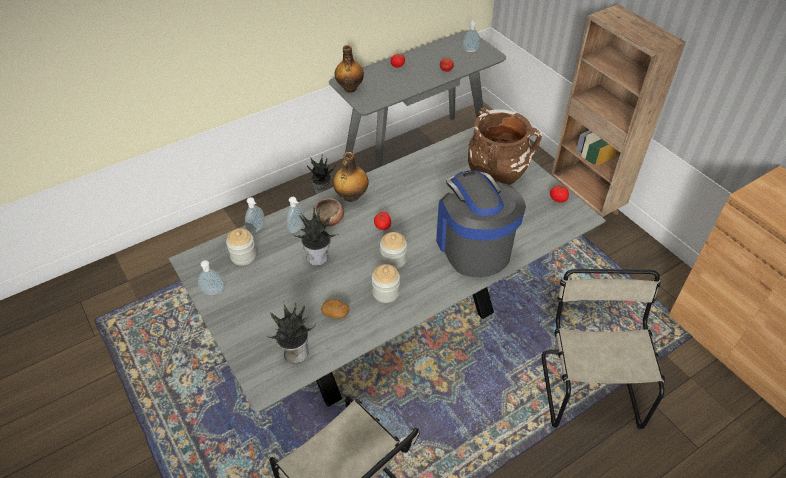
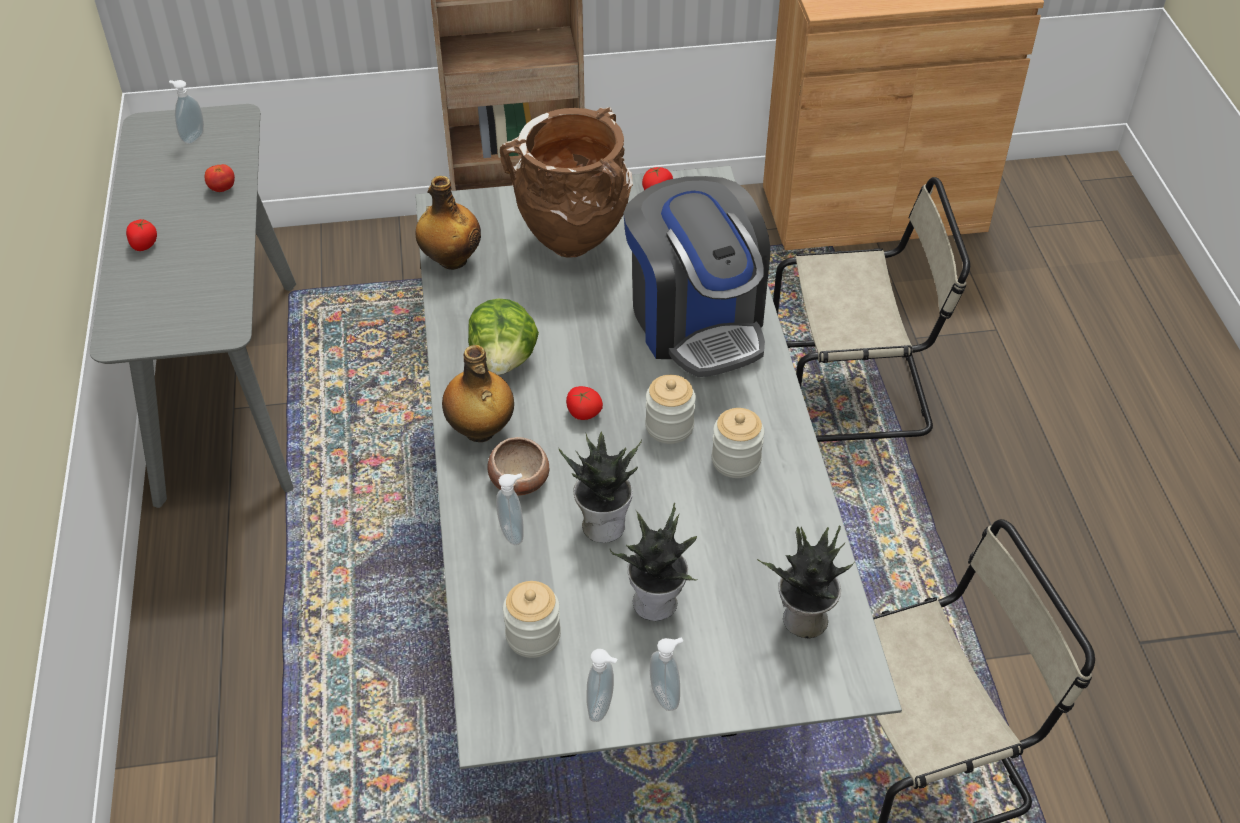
camera: 65 degrees left, 0 degrees up
(257, 230) = (475, 595): soap dispenser -> soap dispenser (666, 696)
(322, 192) = (212, 570): potted plant -> potted plant (657, 602)
(336, 313) = (746, 539): potato -> none
(350, 88) = (150, 335): bottle -> bottle (451, 260)
(399, 188) = (504, 359): none -> lettuce
(473, 246) = (696, 321): coffee machine -> coffee machine turned 120 degrees counterclockwise
(588, 386) = (856, 389): beige chair -> beige chair turned 150 degrees clockwise

